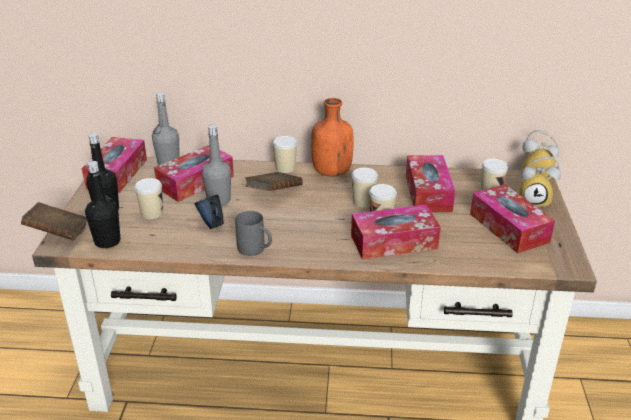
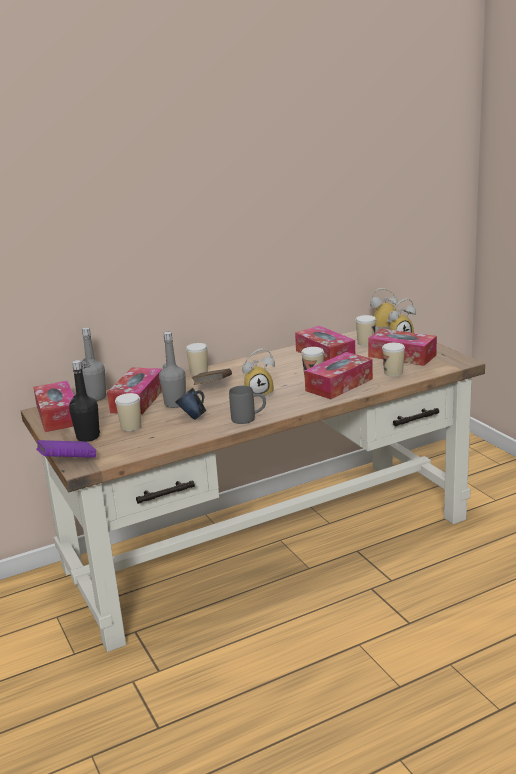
camera: 30 degrees left, 10 degrees down
(58, 233) = (68, 462): brown book -> purple book
(107, 241) = (120, 452): black bottle -> none
(304, 220) = (259, 393): none -> alarm clock
(331, 172) = (238, 364): orange bottle -> none
(363, 202) = (287, 372): cup -> cup (393, 373)

